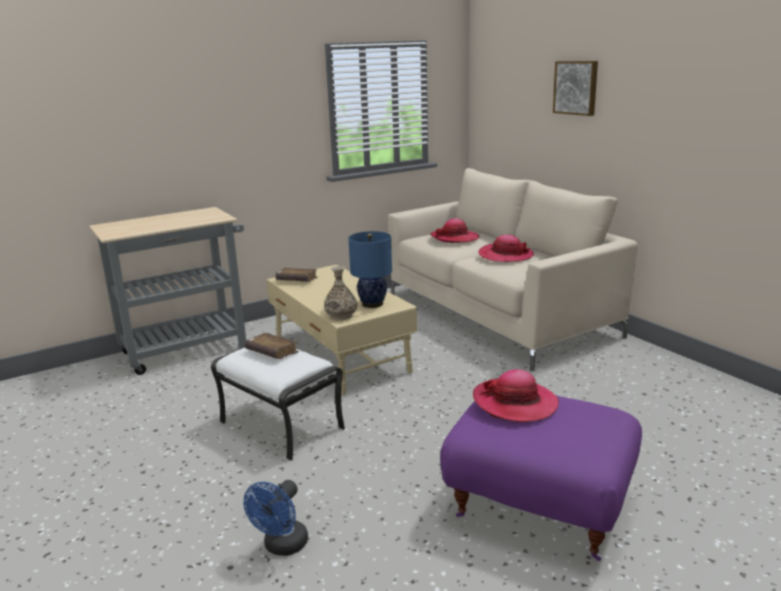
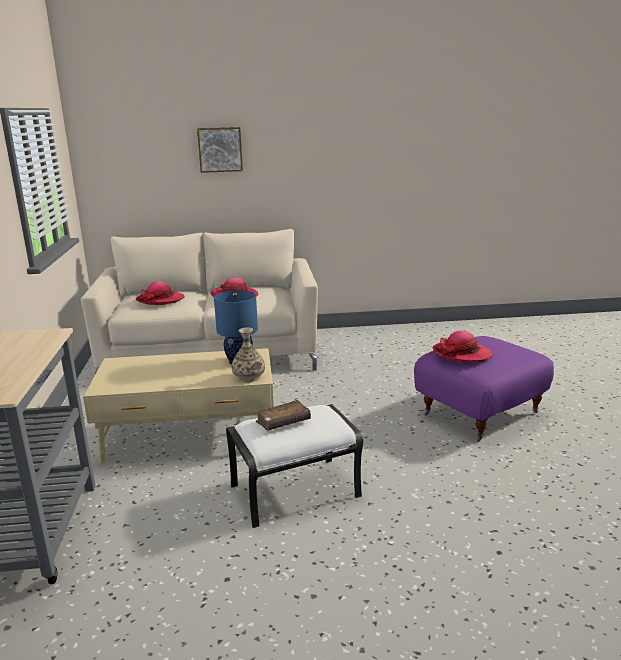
camera: 65 degrees left, 0 degrees up
(282, 547) = (482, 521): blue fan -> none
(297, 280) = (118, 382): brown book -> none

